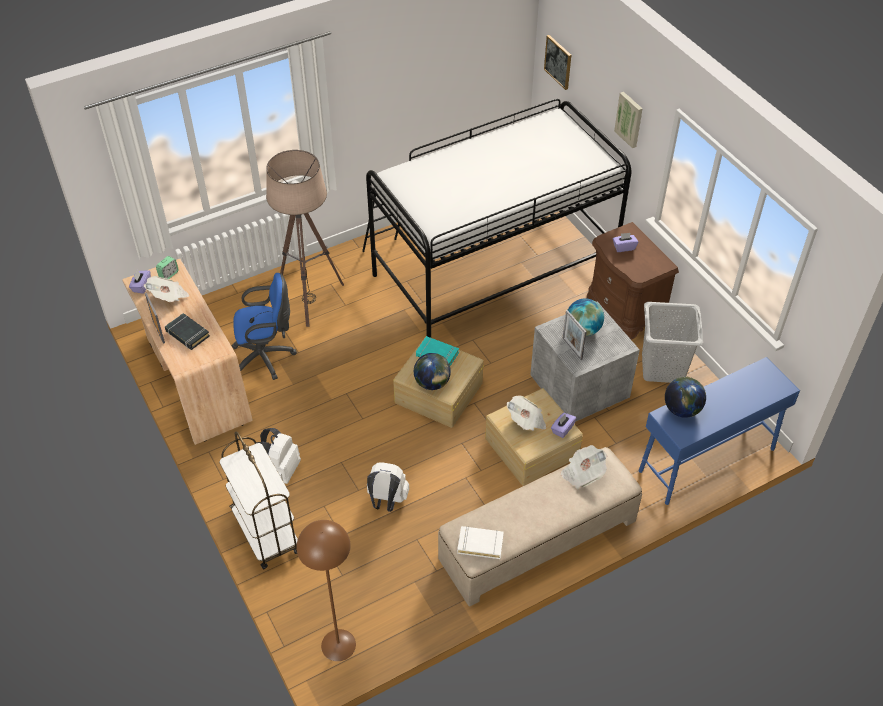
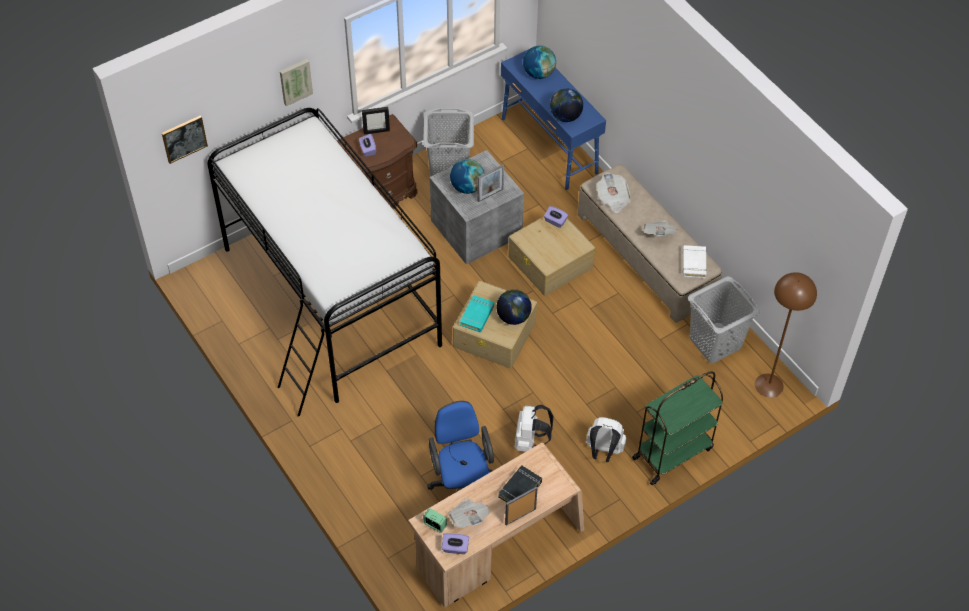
camera: 95 degrees left, 5 degrees up
(265, 533) = (673, 453): white cart -> green cart
(310, 298) = (373, 457): floor lamp -> none
(387, 501) = (624, 364): white backpack -> white backpack (530, 440)
(406, 596) = (715, 342): none -> grey laundry basket
(526, 421) = (549, 246): newspaper -> newspaper (658, 234)
(651, 254) = (376, 131): none -> picture frame
(752, 390) = (539, 73): none -> globe

